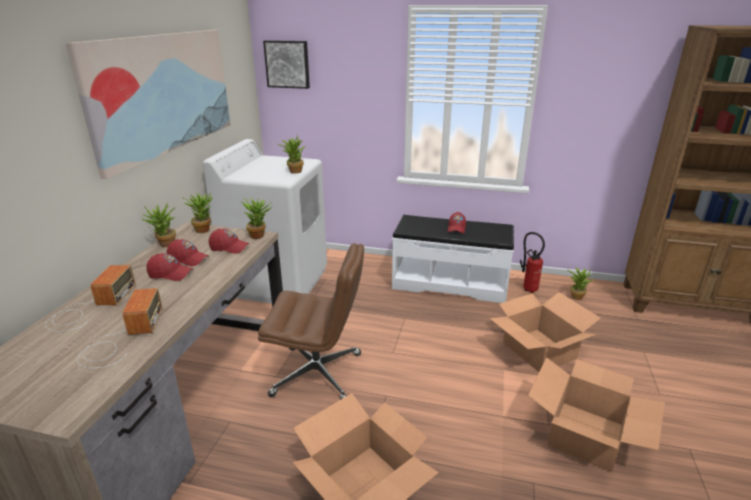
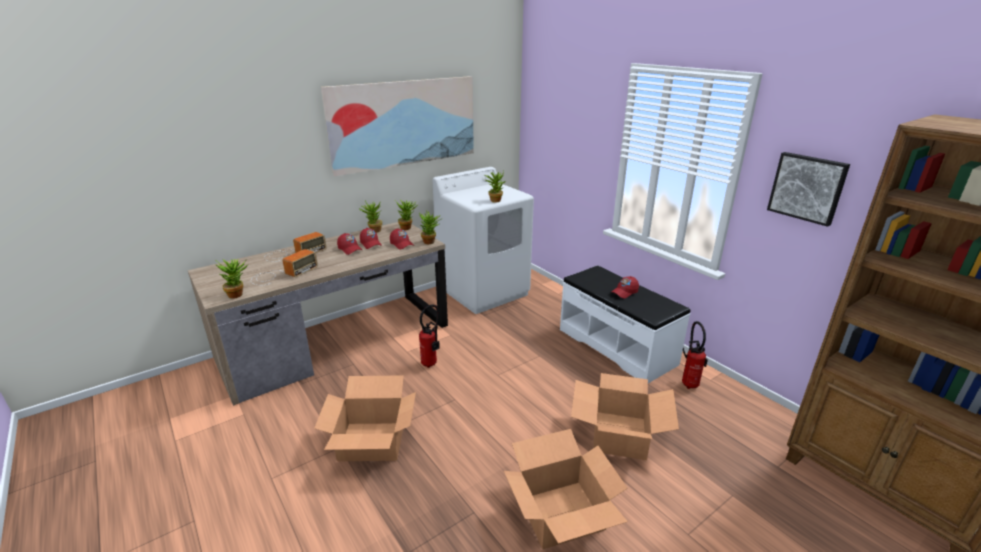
camera: 40 degrees right, 0 degrees up
(287, 64) = (540, 107): picture -> picture (807, 187)
(318, 374) = (431, 363): brown office chair -> fire extinguisher
(576, 296) = (735, 412): potted plant -> potted plant (238, 294)

